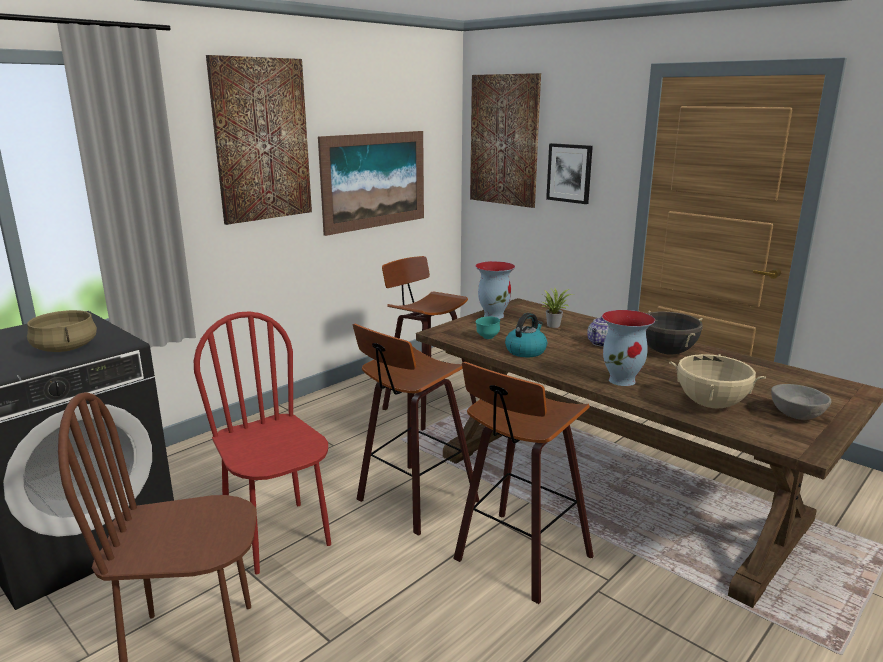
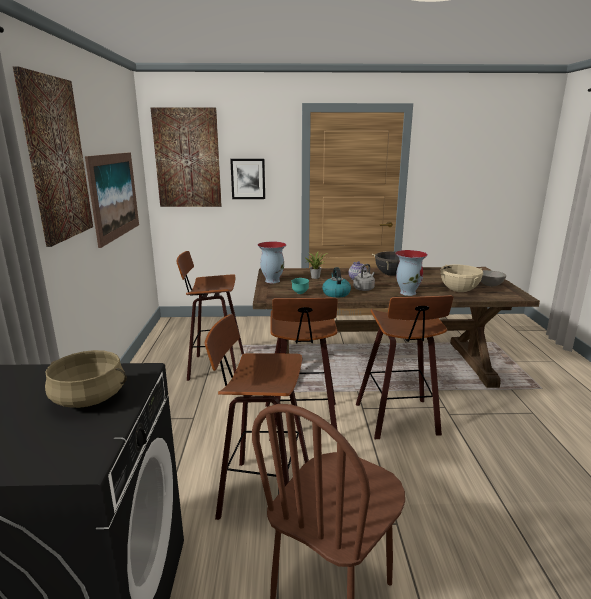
camera: 45 degrees left, 0 degrees up
(278, 536) = (262, 493): red chair -> stool
(576, 357) = (364, 289): none -> grey kettle

